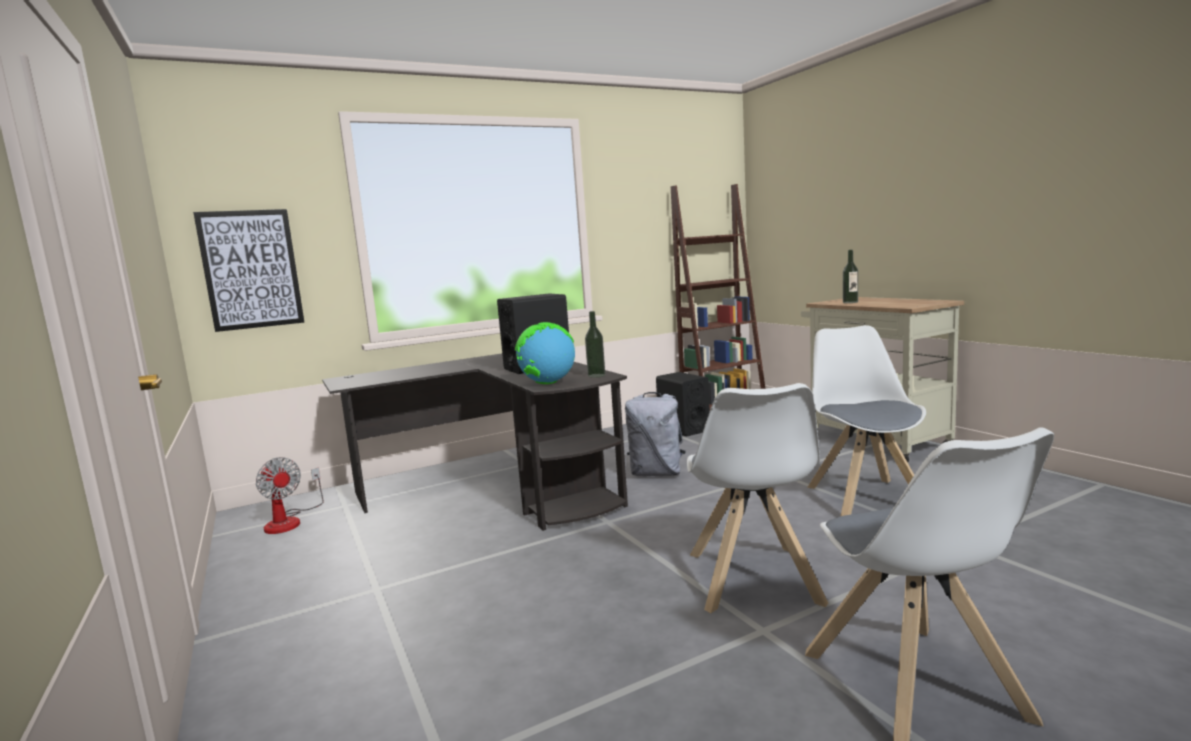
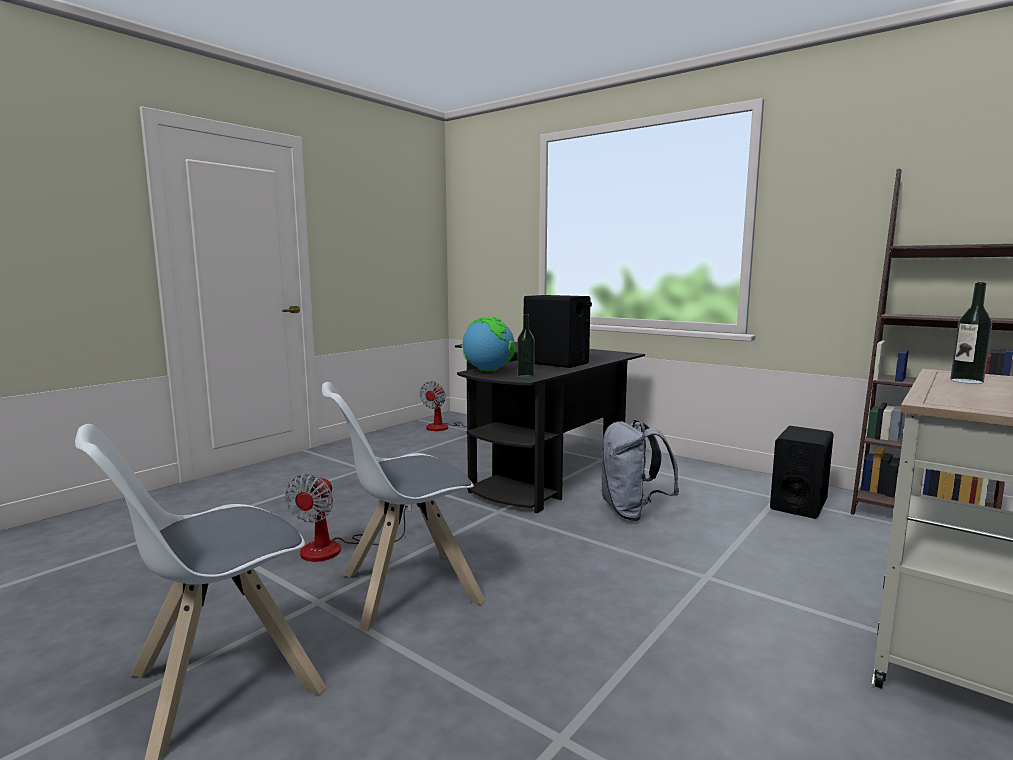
camera: 65 degrees right, 0 degrees up
(251, 269) = (481, 256): picture -> none
(637, 616) = (336, 549): none -> fan
(865, 498) = (672, 648): chair -> none

